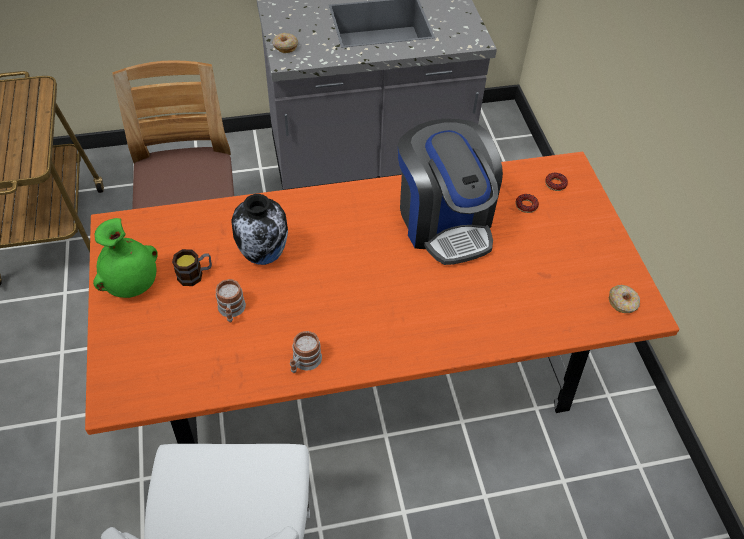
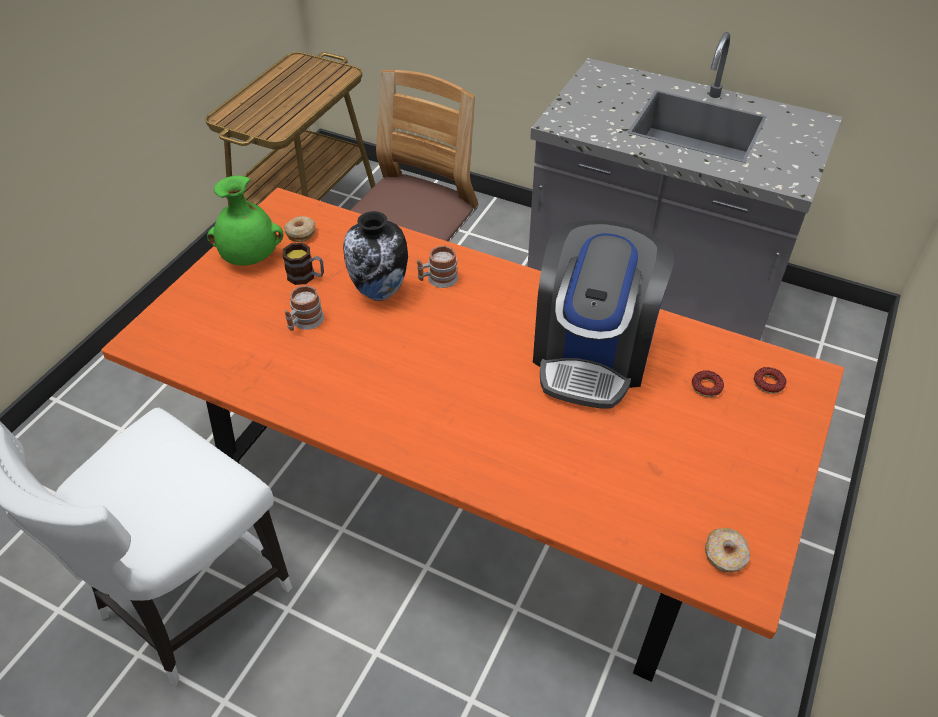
camera: 40 degrees right, 5 degrees down
(285, 46) = (569, 110): donut -> donut (301, 233)
(304, 362) = (318, 403): mug -> mug (437, 279)

